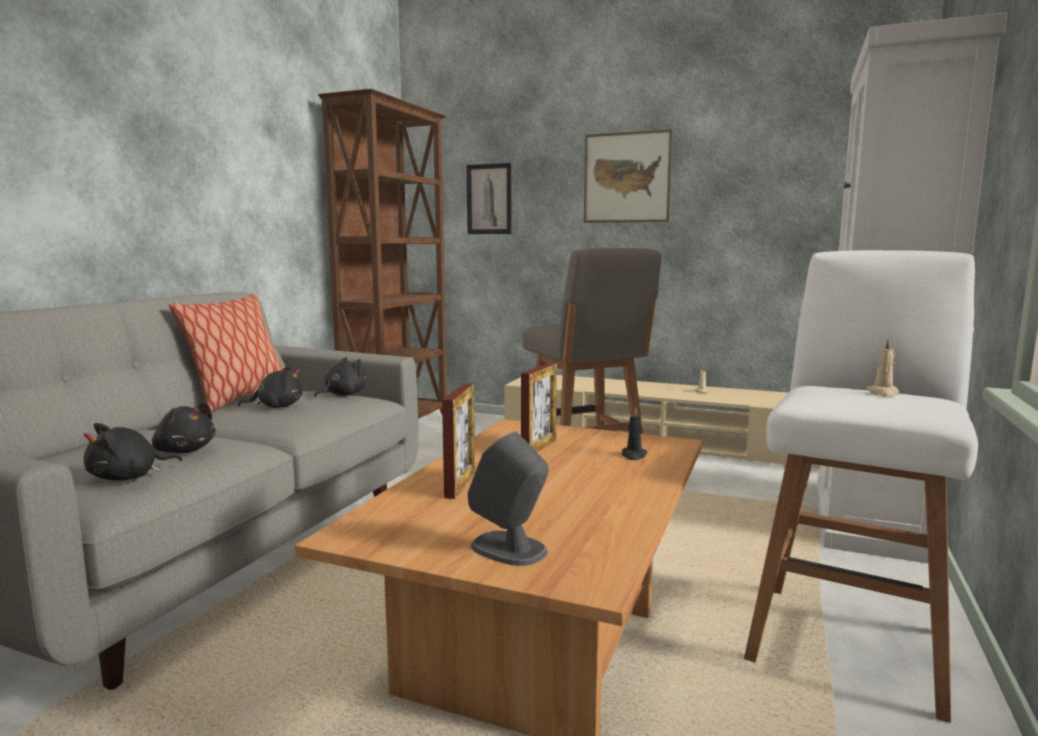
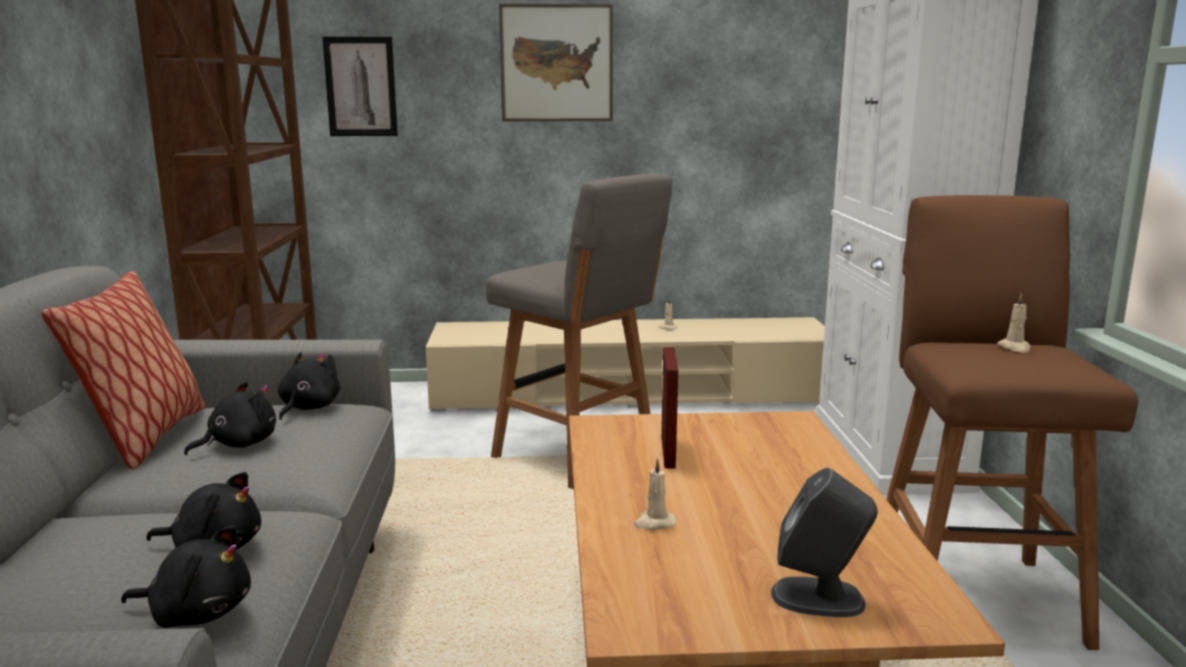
camera: 25 degrees left, 5 degrees up
(129, 477) = (197, 613): black plush toy -> black plush toy turned 105 degrees counterclockwise
(460, 484) = (654, 523): picture frame -> beige candle
(633, 455) = (776, 444): black candle -> none
(848, 641) = (972, 593): white stool -> brown stool

